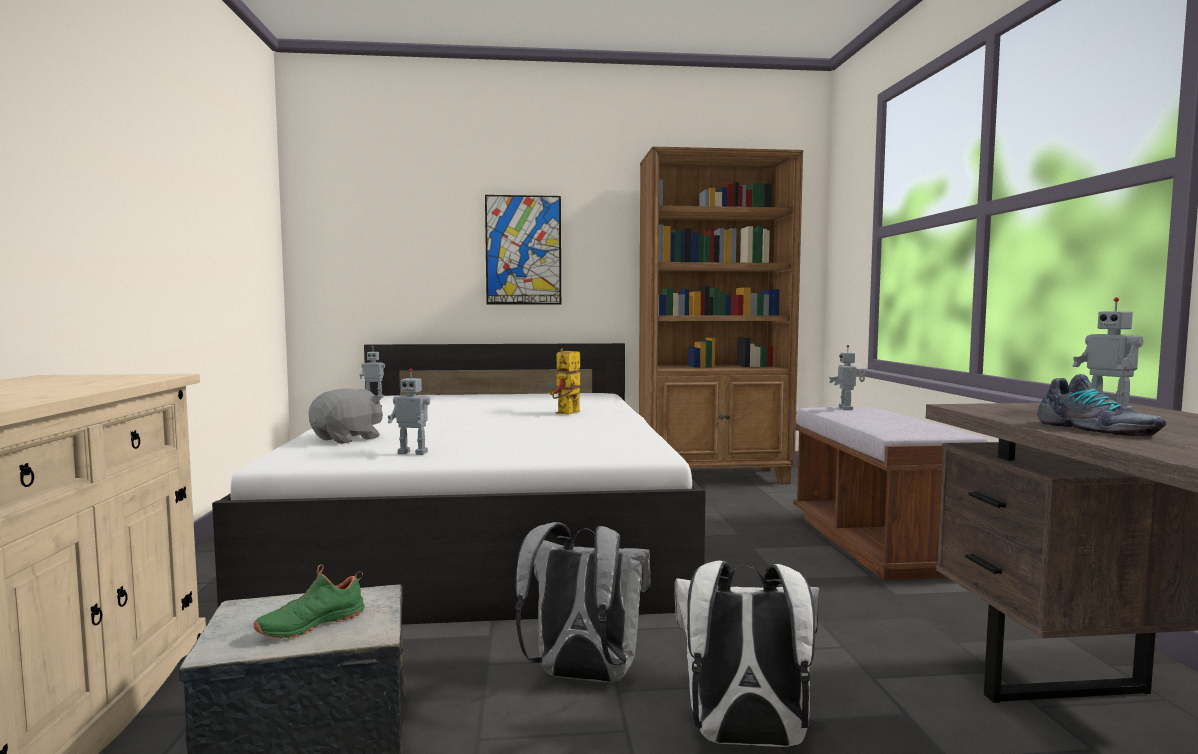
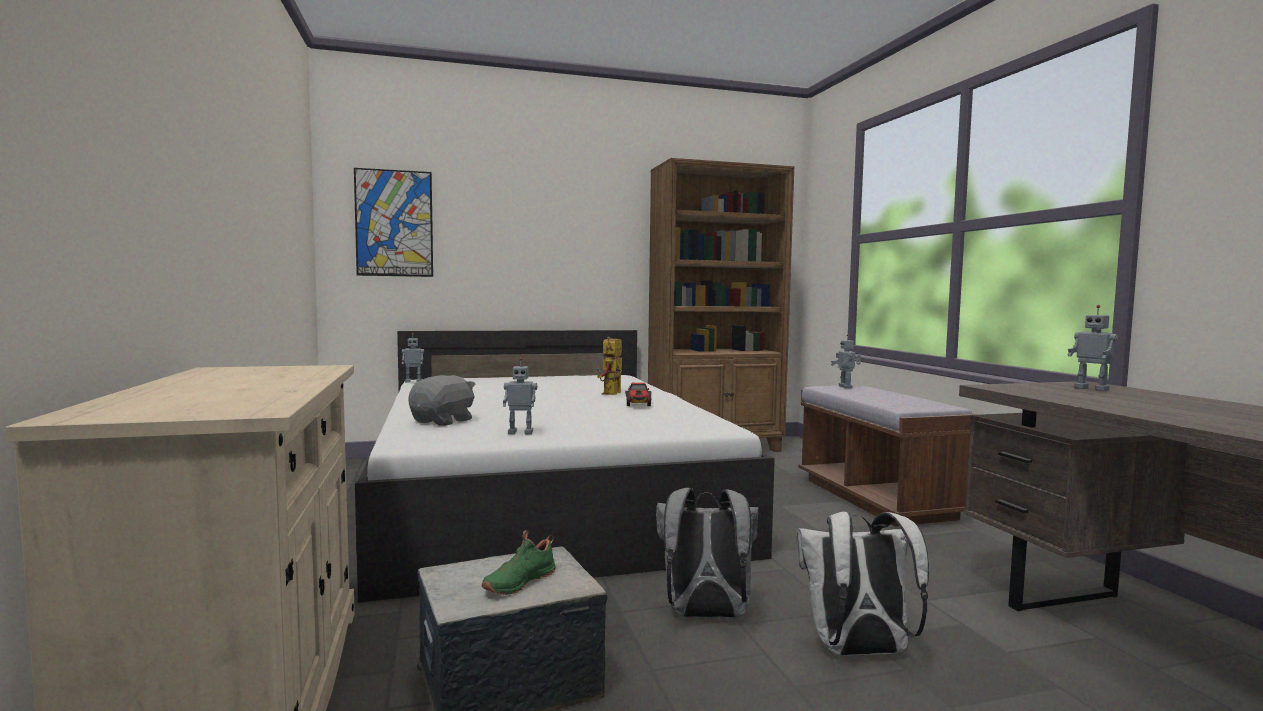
camera: 10 degrees left, 0 degrees up
(523, 250) = (546, 245): picture -> picture (394, 223)
(583, 424) = (638, 404): none -> toy car
(1095, 429) = (1104, 403): shoe -> none

